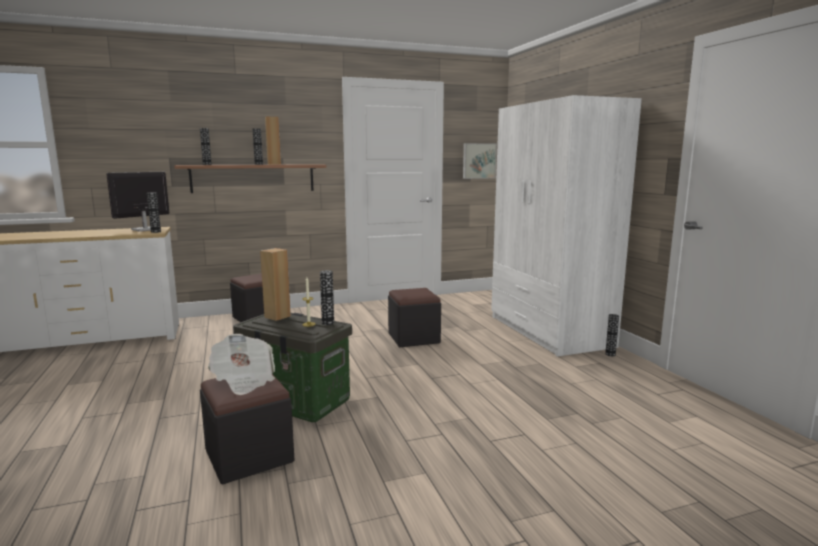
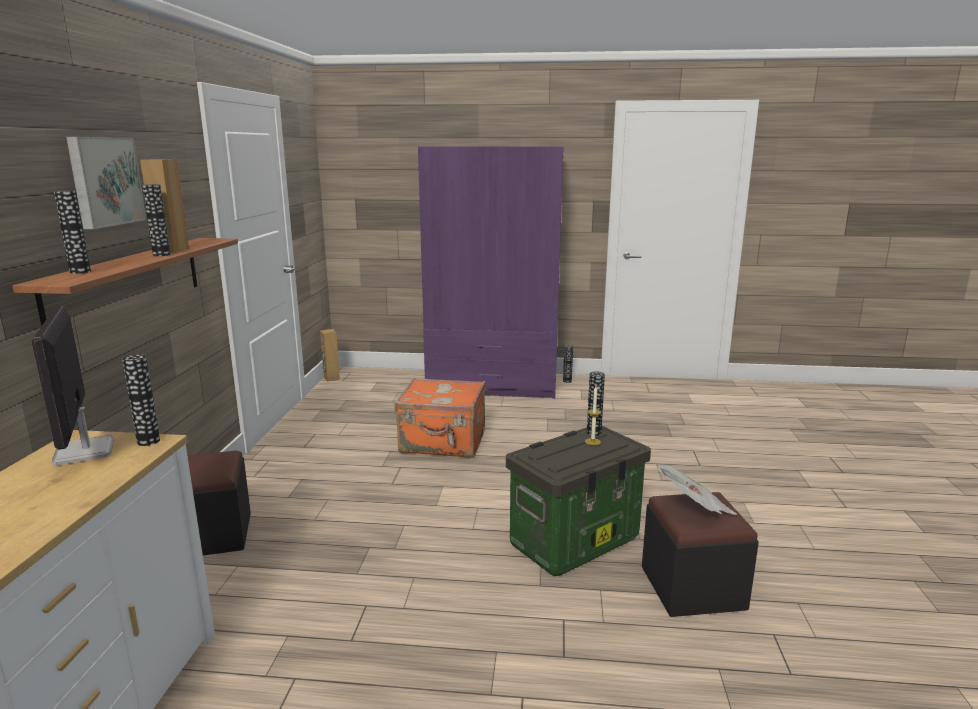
camera: 65 degrees left, 5 degrees up
(277, 316) = (548, 454): brown speaker -> brown speaker (331, 378)
(413, 338) = (443, 443): black ottoman -> orange suitcase
(478, 161) = (309, 206): picture -> picture (104, 181)
(548, 331) = (493, 384): white wardrobe -> purple wardrobe

